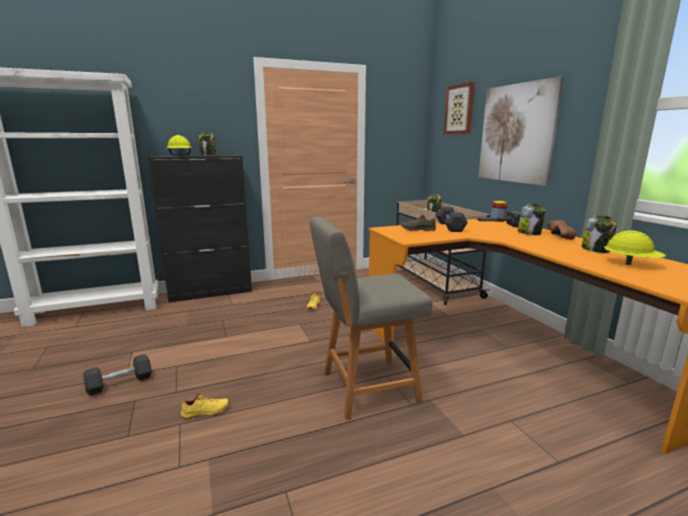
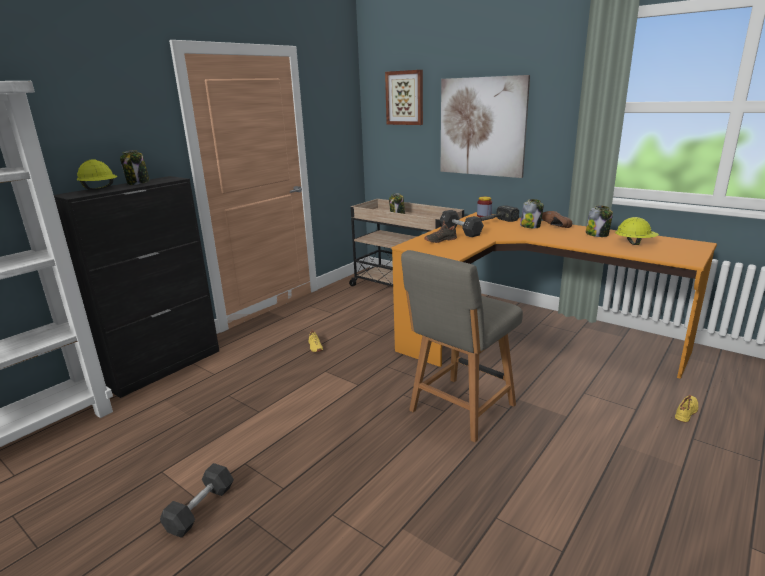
camera: 30 degrees left, 5 degrees up
(205, 412) = (344, 492): yellow shoe -> yellow shoe (686, 412)

